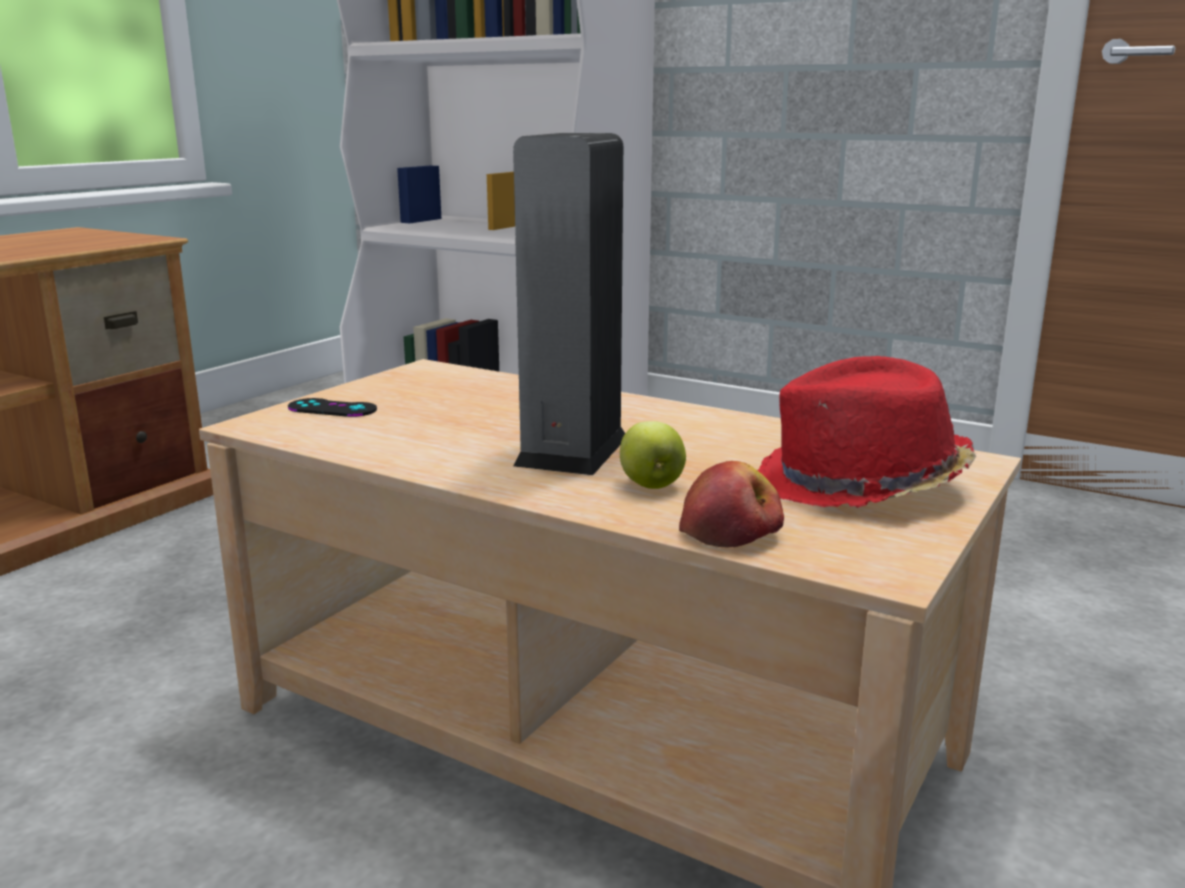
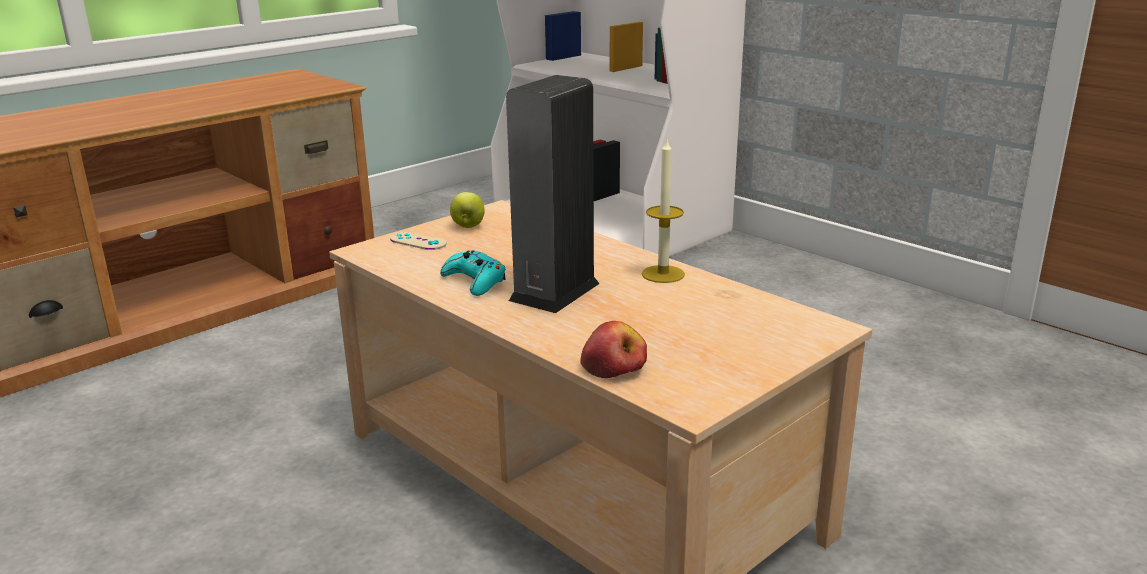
camera: 15 degrees right, 5 degrees up
(332, 408) = (418, 241): black game controller -> beige game controller
(447, 447) = (474, 281): none -> turquoise game controller
(651, 486) = (588, 325): apple -> apple (468, 226)
(703, 420) = (663, 274): none -> candle
(860, 485) = (730, 340): red hat -> none

